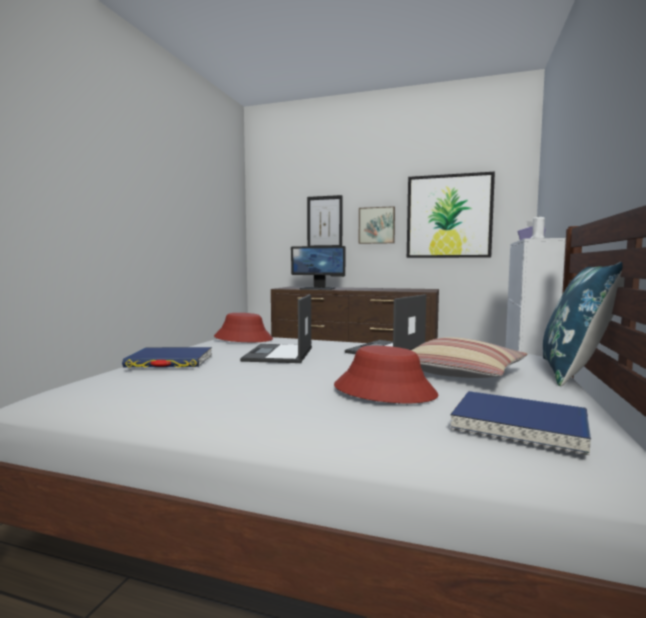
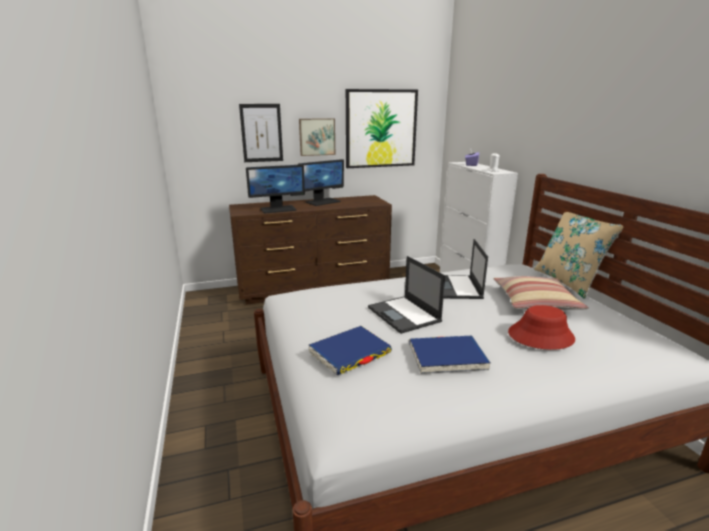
camera: 35 degrees left, 15 degrees up
(243, 338) = (324, 298): red hat -> none
(370, 288) = (322, 202): none -> monitor
(519, 425) = (632, 343): blue book -> blue book (447, 357)
(575, 373) = (568, 282): blue pillow -> beige pillow

